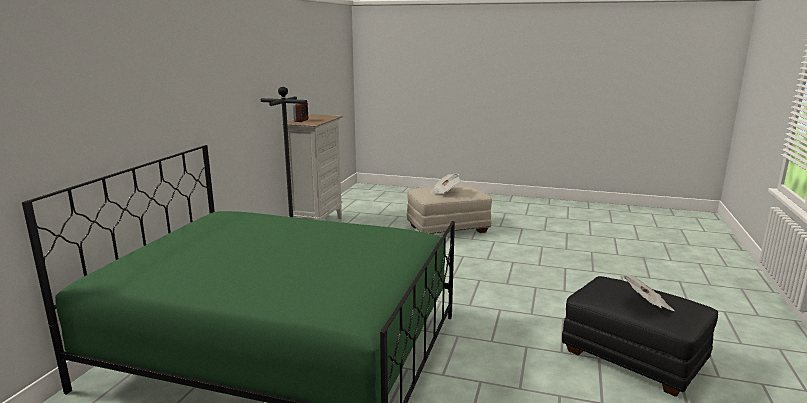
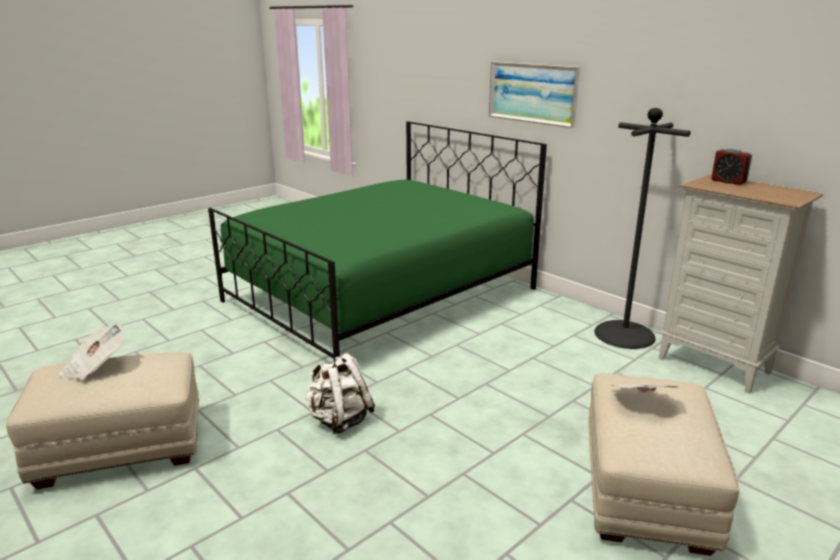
camera: 120 degrees right, 5 degrees up
(177, 103) = (532, 93): none -> picture
(495, 298) = (339, 420): none -> white backpack
(633, 358) = (120, 449): black ottoman -> beige ottoman

